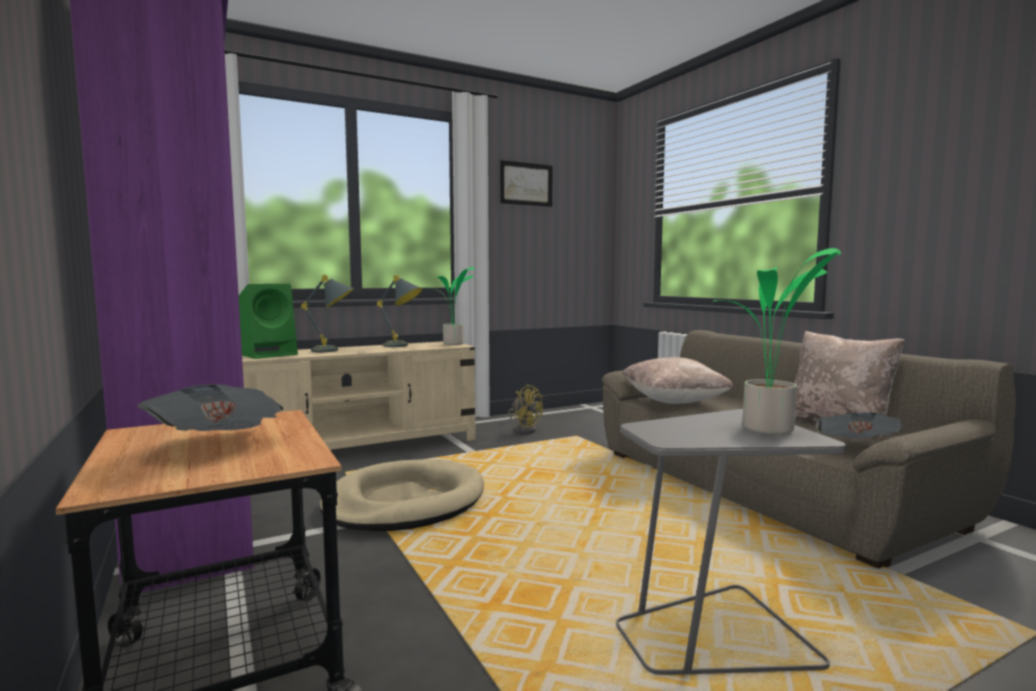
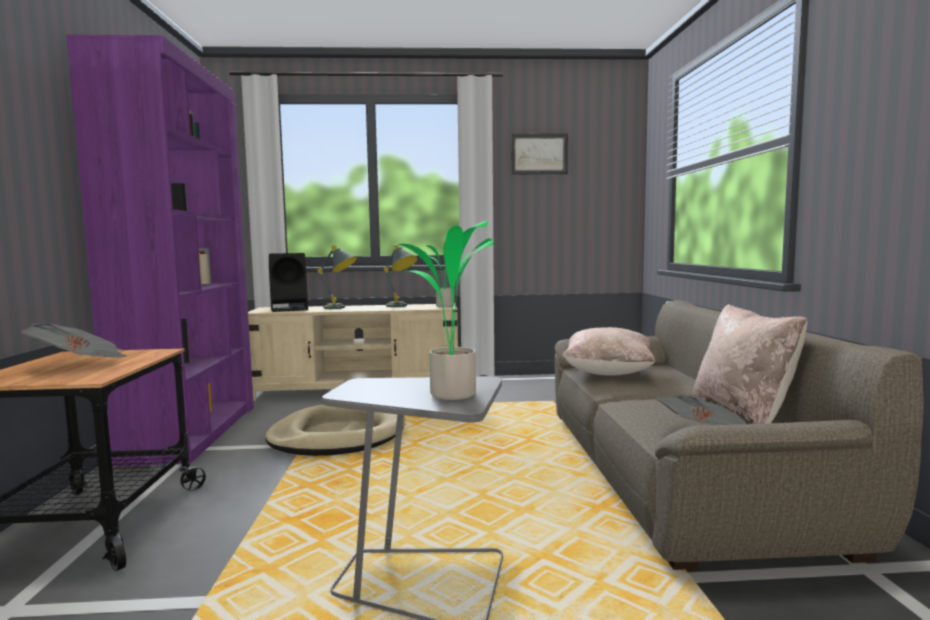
camera: 25 degrees right, 0 degrees up
(269, 354) = (290, 309): green speaker -> black speaker
(524, 430) = (513, 390): yellow fan -> none

